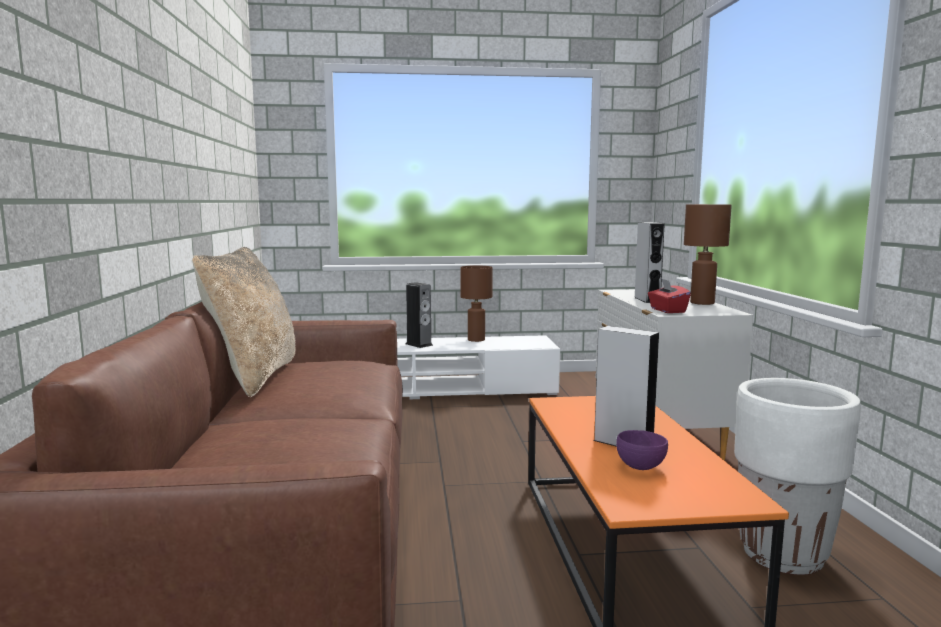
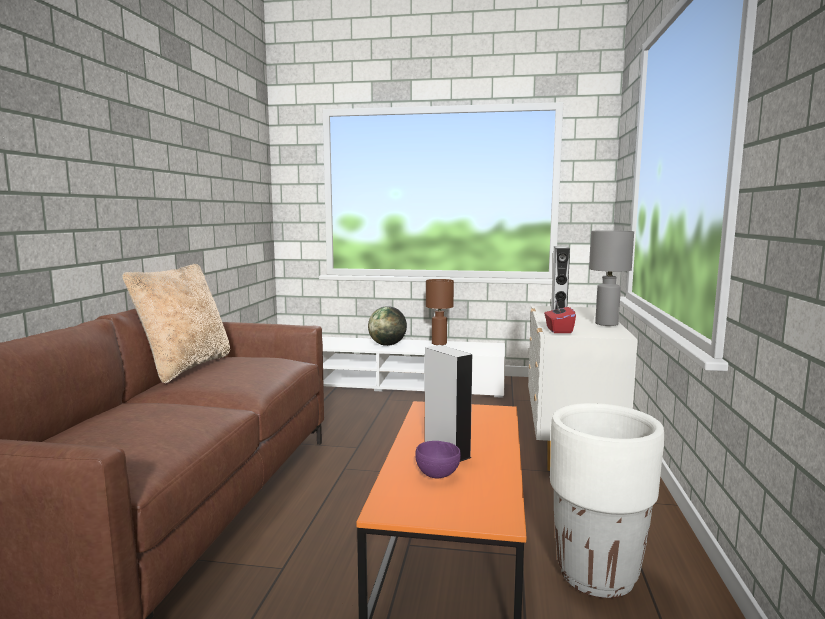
camera: 15 degrees right, 0 degrees up
(419, 344) = (387, 345): speaker -> globe
(702, 303) = (606, 324): brown table lamp -> grey table lamp

